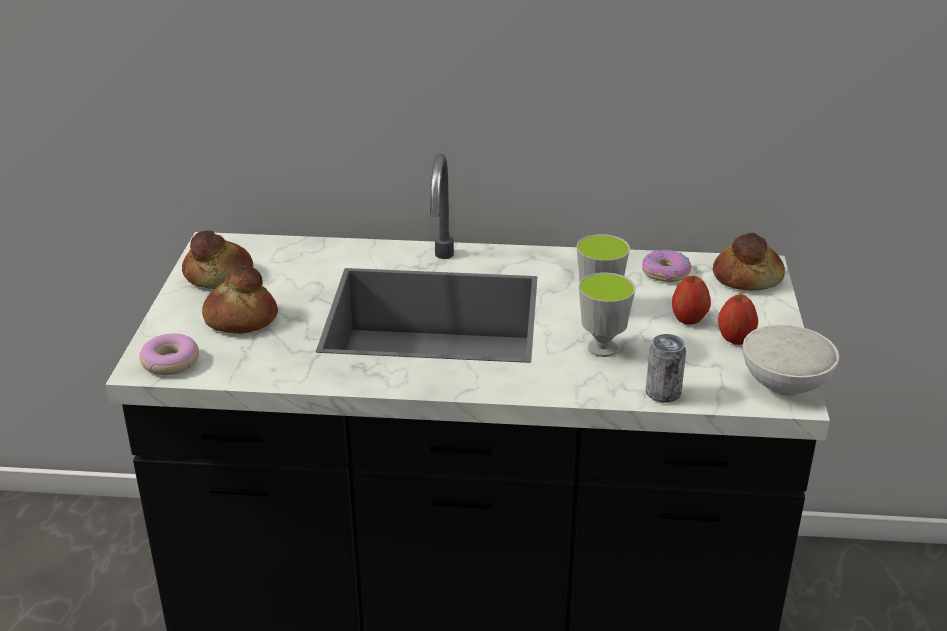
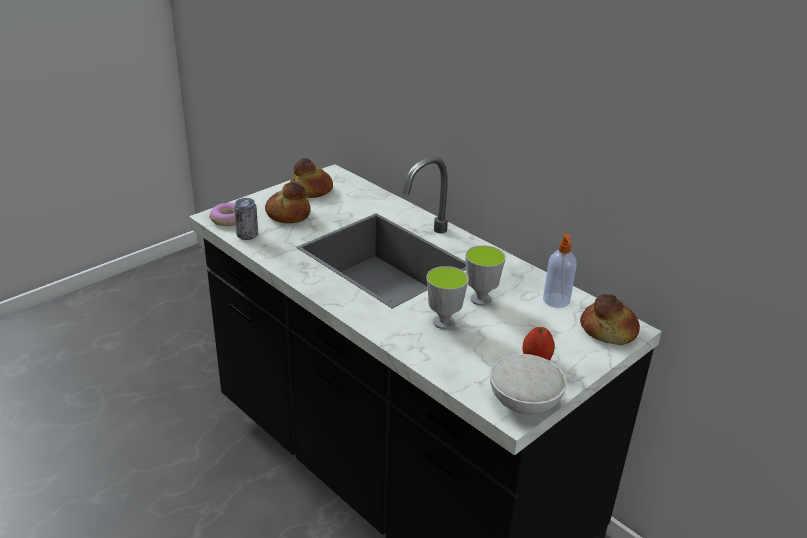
camera: 40 degrees right, 0 degrees up
(663, 393) = (437, 365): can -> can (247, 235)
(665, 273) = (556, 301): donut -> soap dispenser
(689, 319) = (525, 334): apple -> none

